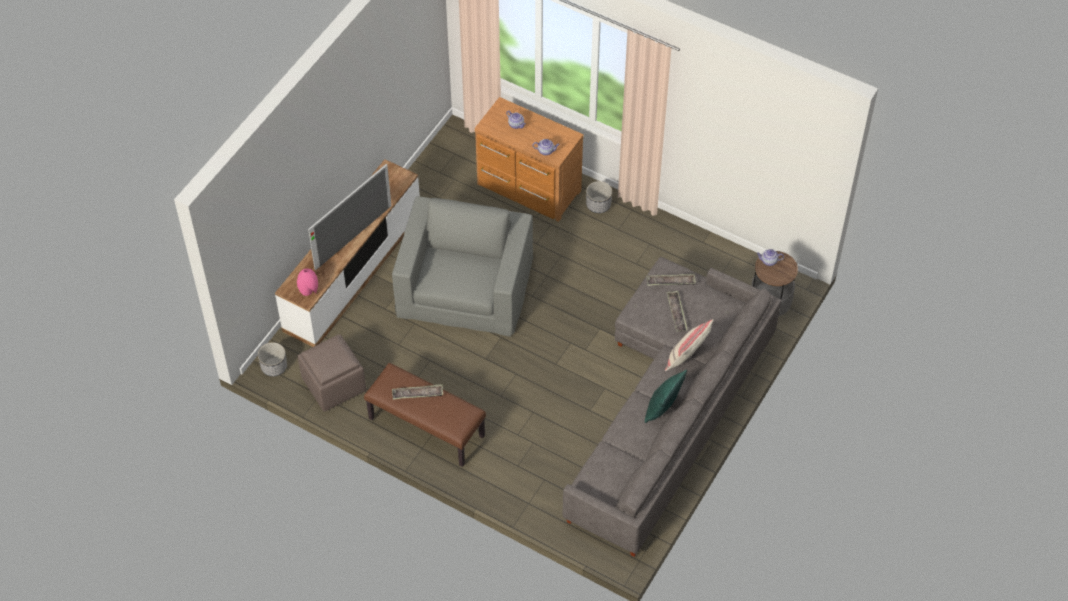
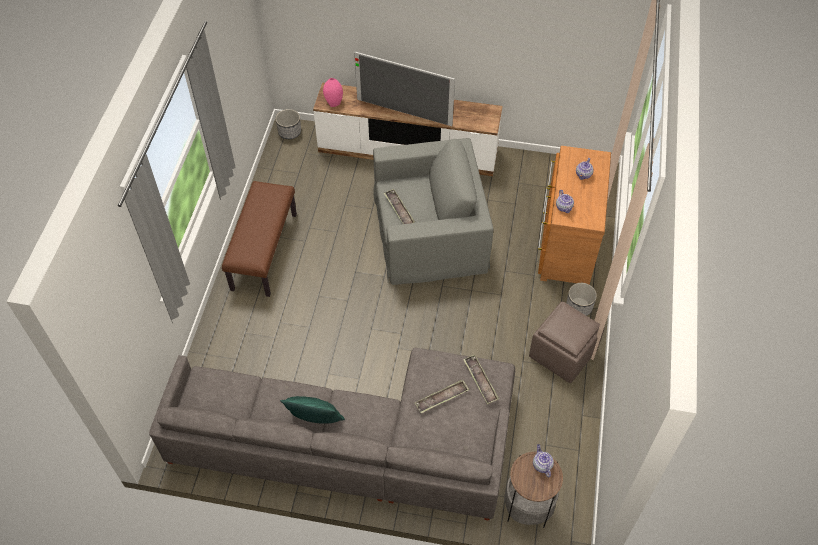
camera: 70 degrees right, 0 degrees up
(334, 385) = (286, 176): brown ottoman -> brown ottoman (563, 354)
(417, 394) = (262, 215): tray -> tray (399, 210)
(687, 358) = (387, 425): beige pillow -> none

